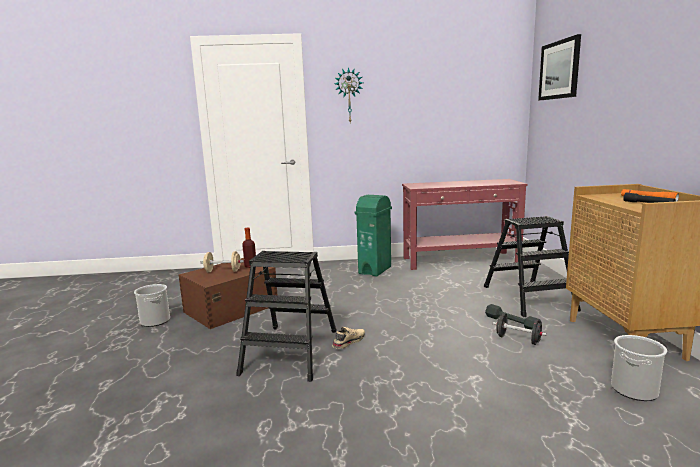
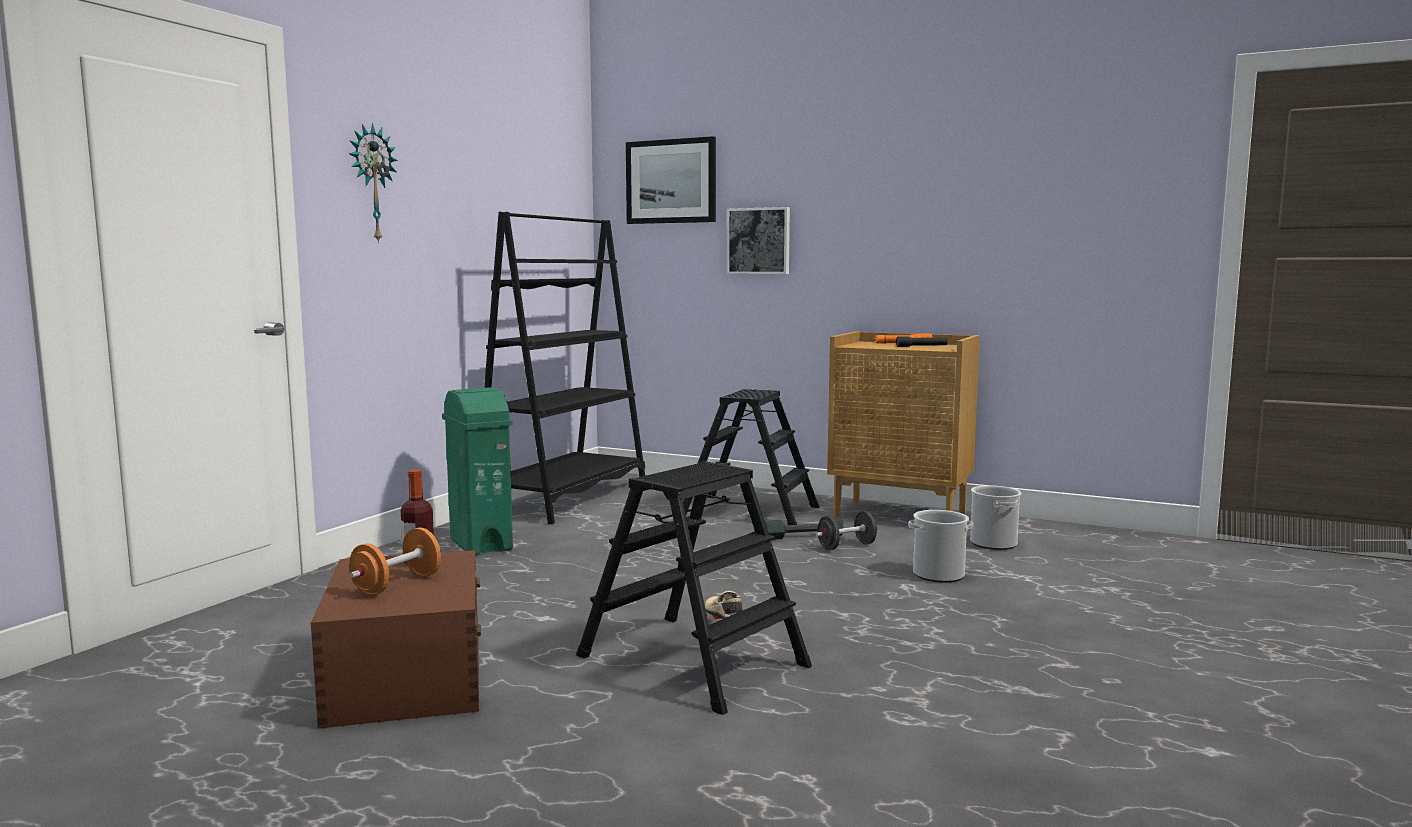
camera: 60 degrees left, 5 degrees down
(155, 321) = (303, 768): bucket -> bucket (938, 575)
(223, 271) = (397, 584): beige dumbbell -> orange dumbbell
(461, 261) = (566, 499): red console table -> black bookcase
(594, 109) = (759, 241): none -> picture

